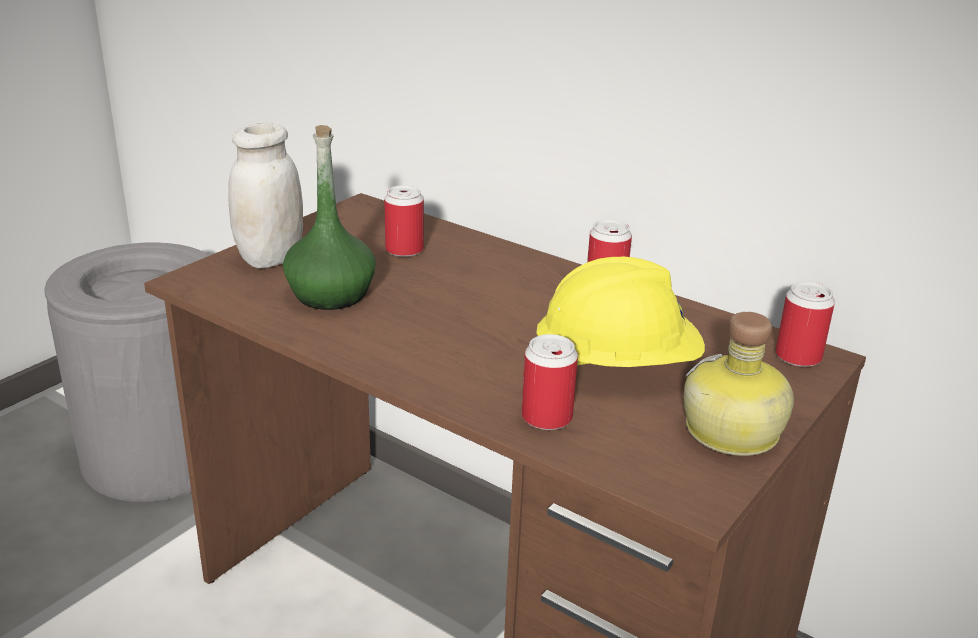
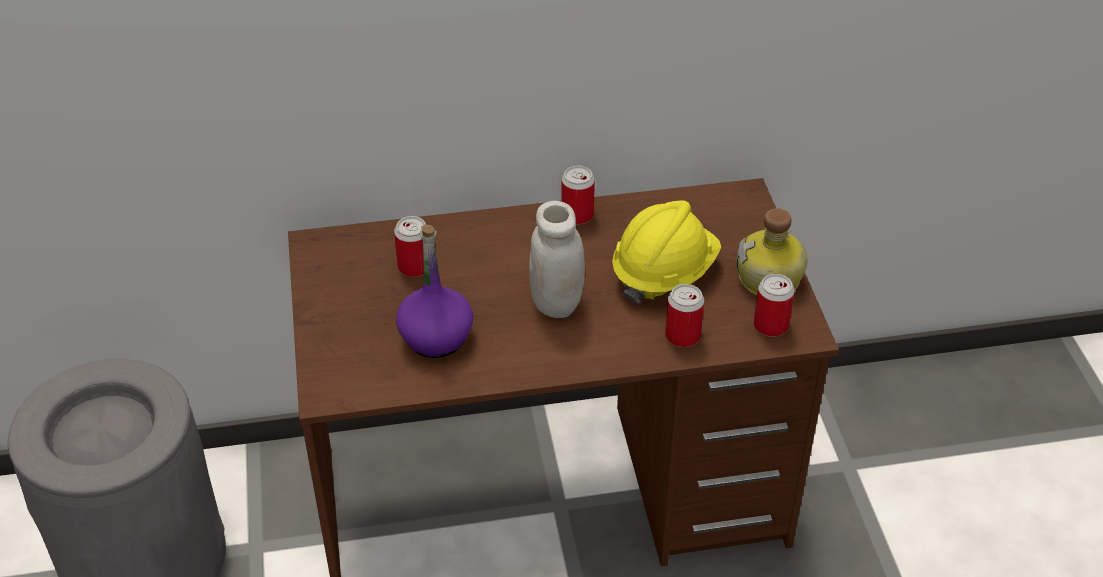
camera: 45 degrees left, 15 degrees up
(271, 258) = (344, 337): white jar -> white jar (556, 303)
(331, 294) = (436, 337): green bottle -> purple bottle
(798, 357) = (735, 202): can -> can (770, 325)

